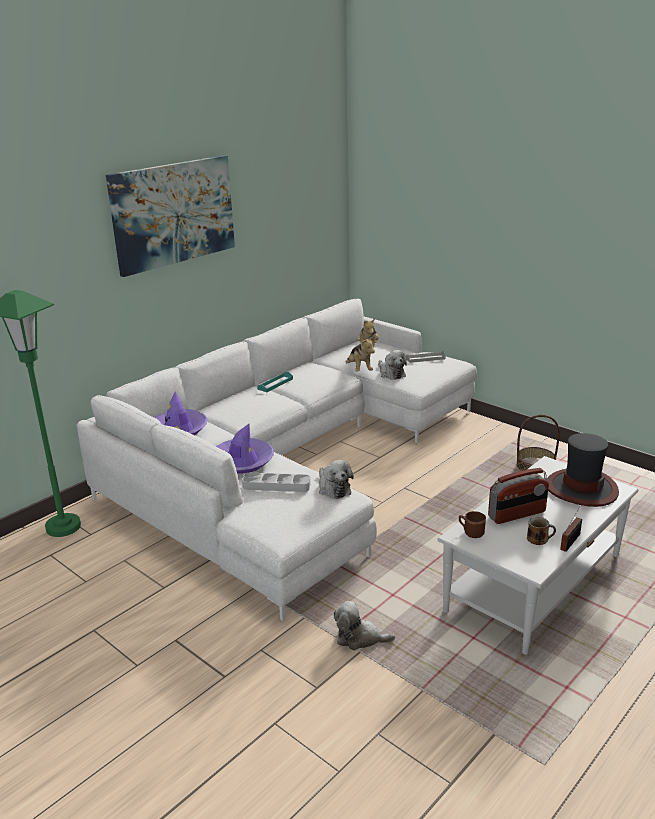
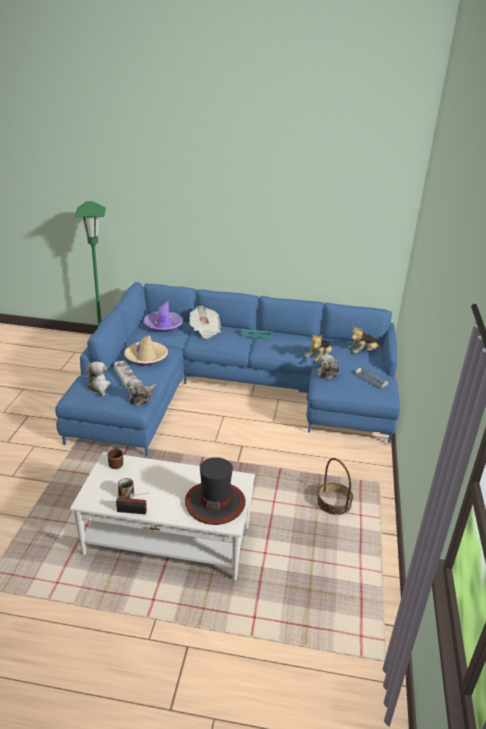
camera: 55 degrees right, 5 degrees up
(173, 213) = (225, 189): picture -> none
(227, 408) = (205, 330): none -> newspaper
(242, 461) = (146, 357): purple hat -> beige hat
(291, 462) = (230, 389): white sofa -> blue sofa
(360, 638) = (62, 478): plush toy -> plush toy (99, 387)
(517, 514) = (153, 478): radio -> none

